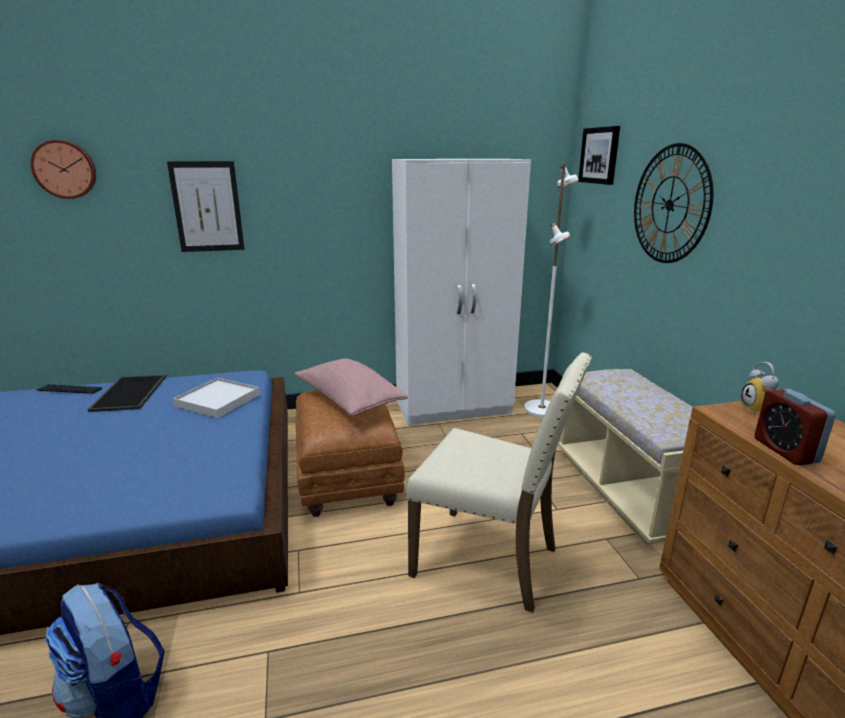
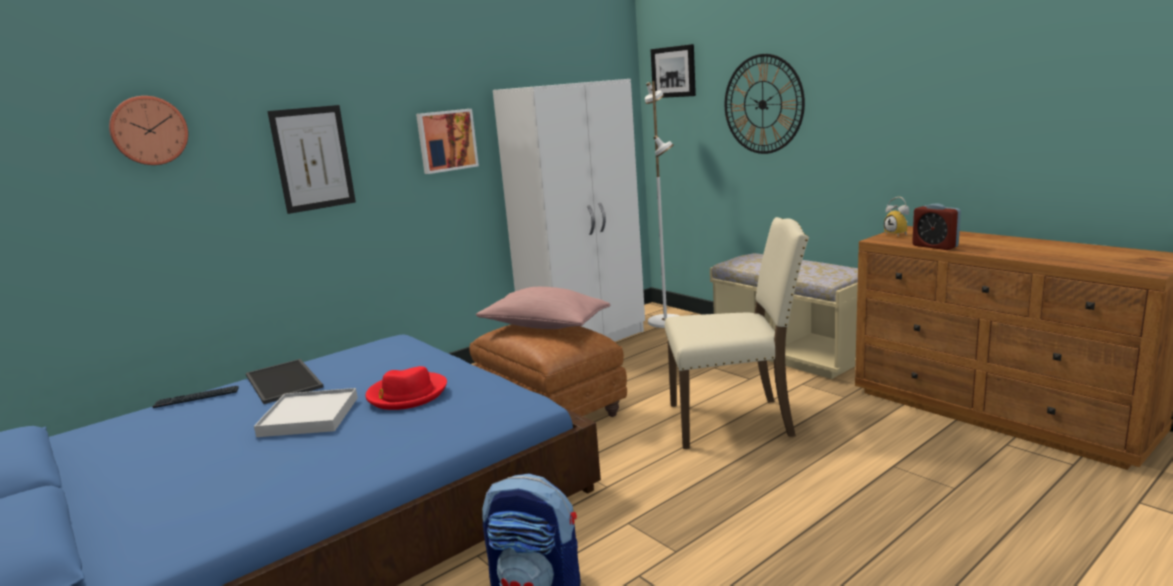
camera: 25 degrees left, 5 degrees down
(165, 440) = (406, 394): none -> red hat
(218, 400) = (401, 361): white tray -> white tray (309, 416)
(340, 203) = (446, 140): none -> picture

